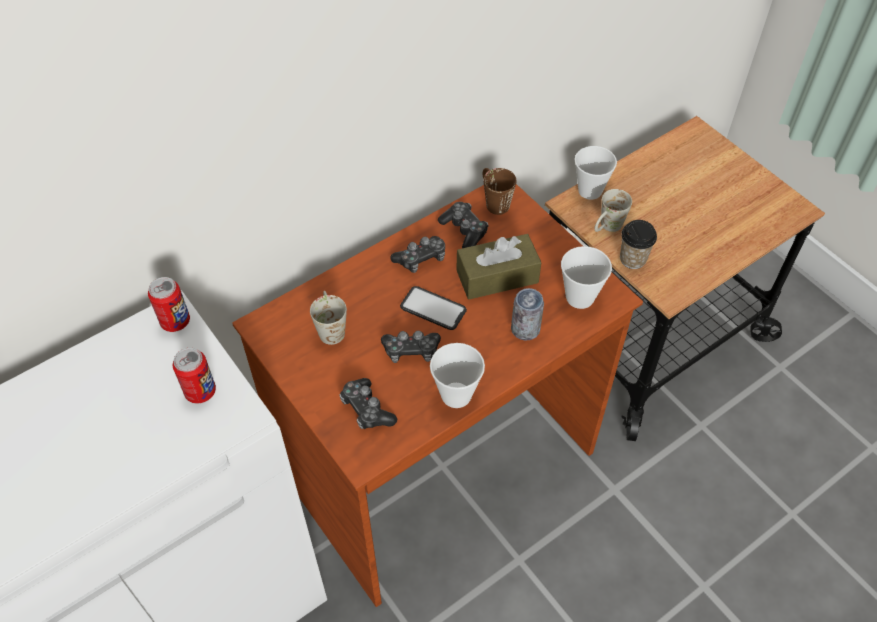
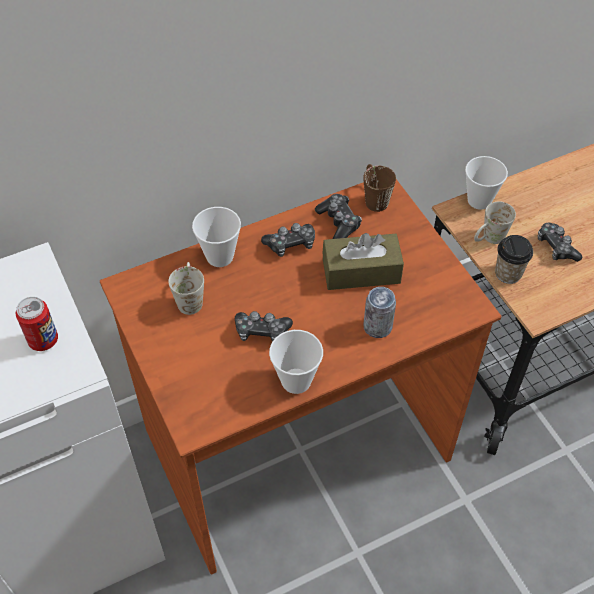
camera: 10 degrees right, 0 degrees up
(175, 321) = (35, 271): can -> none
(366, 409) = (207, 382): game controller -> game controller (556, 247)
(433, 308) = (292, 294): phone -> none
(580, 297) = (438, 303): cup -> cup (220, 256)

